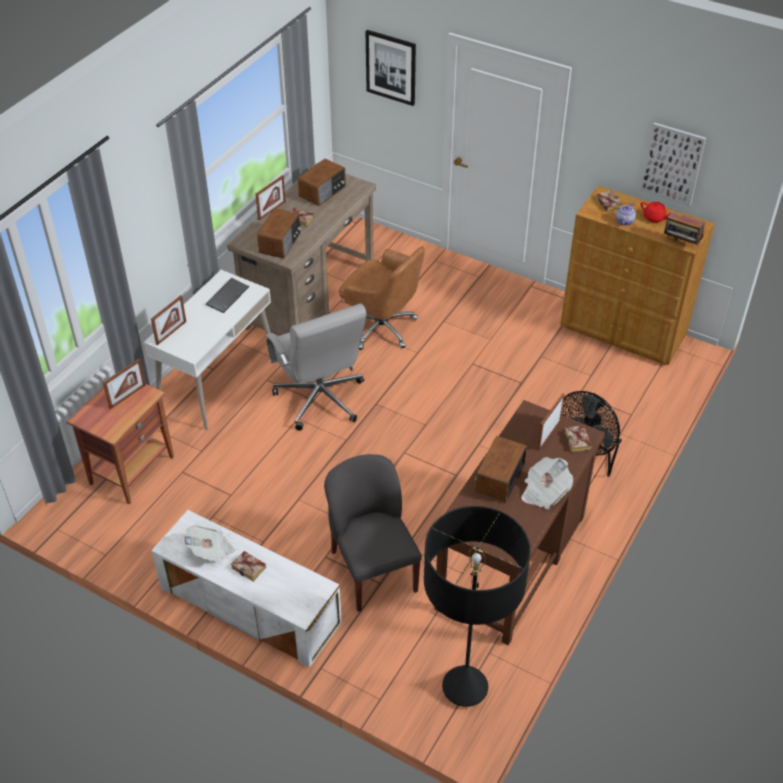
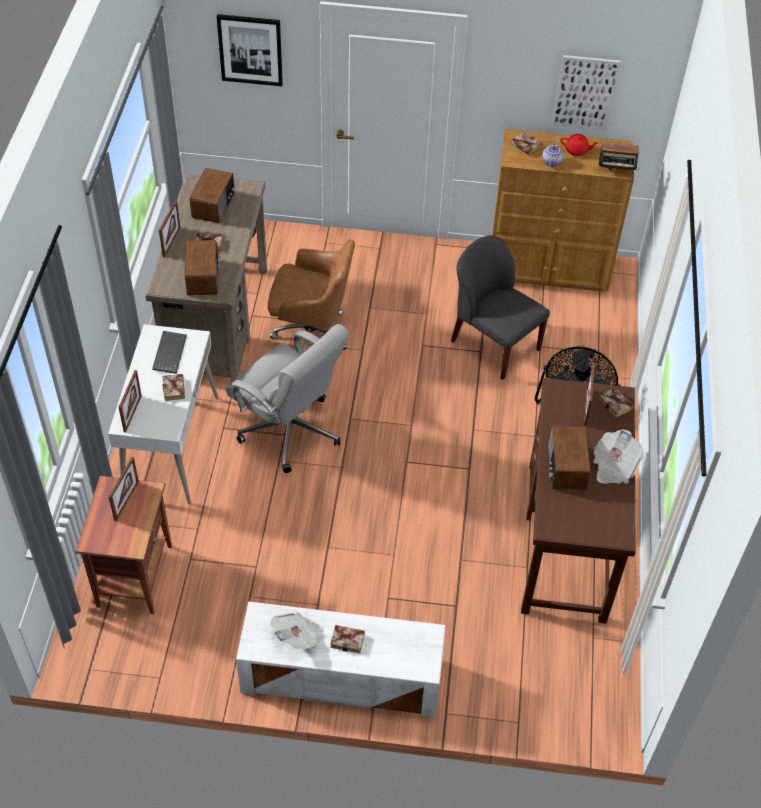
camera: 25 degrees left, 5 degrees up
(214, 325) = (175, 390): none -> book
(372, 570) = (441, 595): grey chair -> grey chair (493, 344)
(465, 689) = (590, 681): black floor lamp -> none

